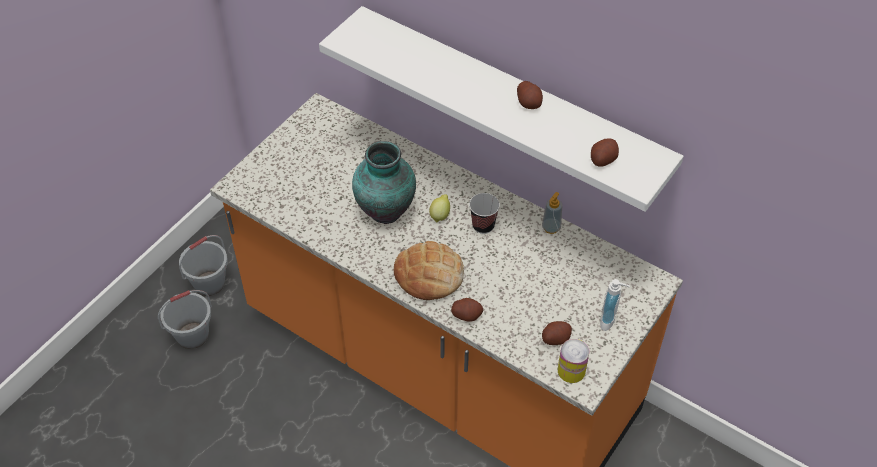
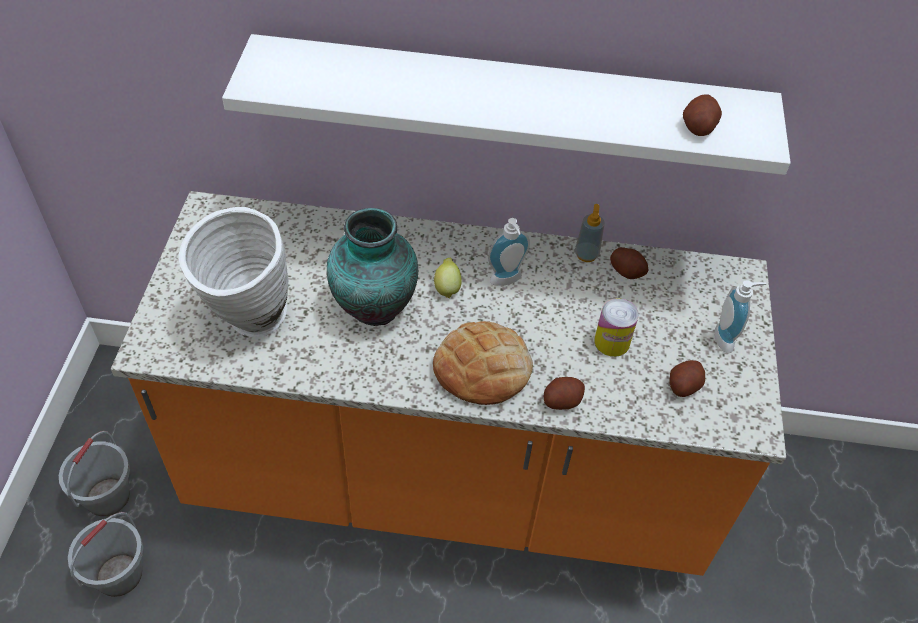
camera: 30 degrees left, 0 degrees up
(302, 192) = (247, 324): none -> white vase
(483, 225) = (507, 281): cup -> soap dispenser
(529, 103) = (558, 88): potato -> potato (627, 271)
(571, 371) = (728, 418): can -> can (612, 342)

